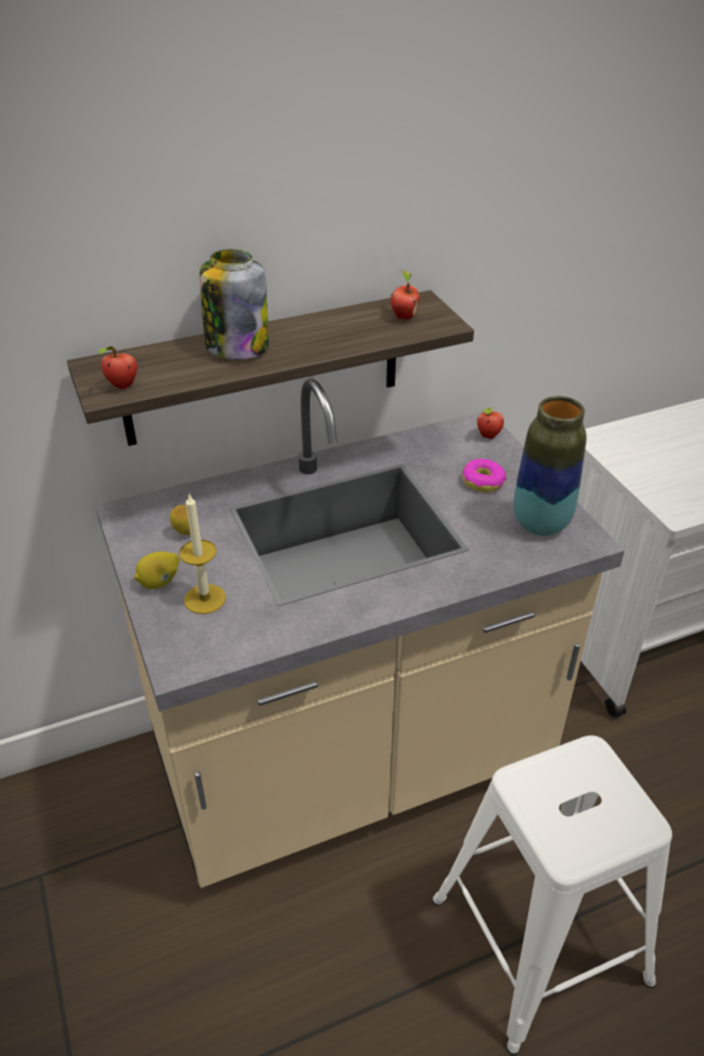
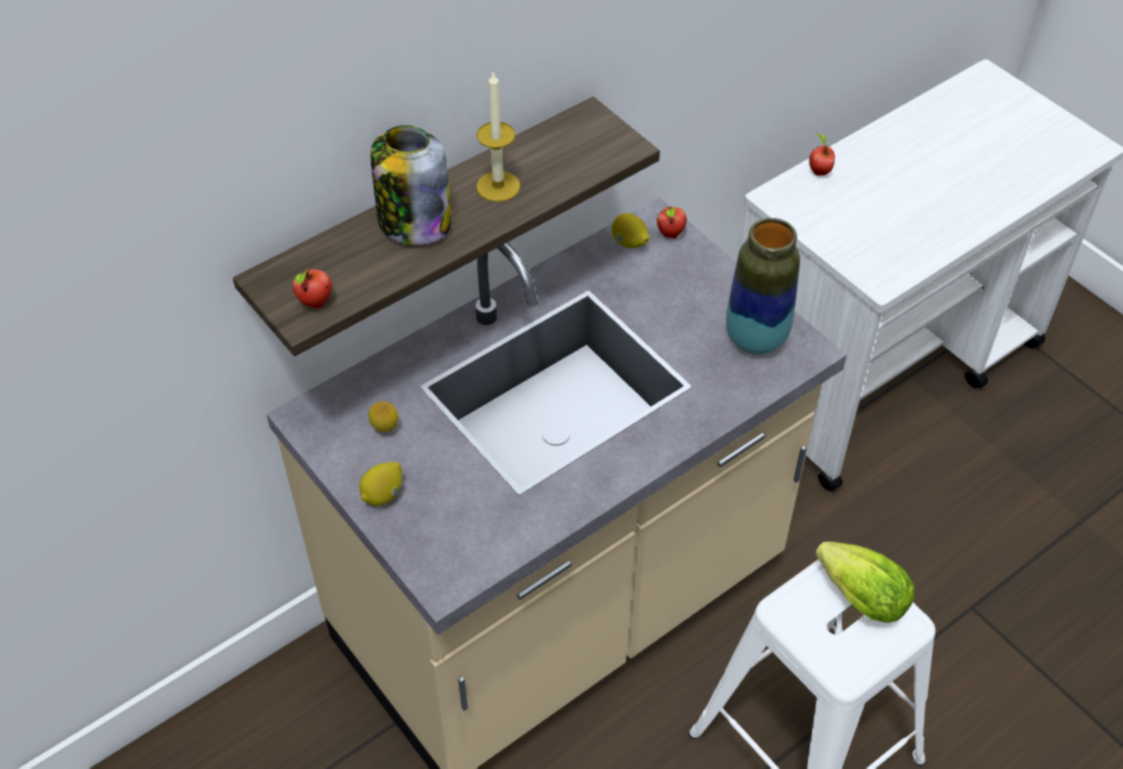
camera: 15 degrees left, 10 degrees up
(205, 599) = (440, 504): candle -> candle (498, 186)
(403, 316) = (578, 144): apple -> apple (818, 171)
(450, 437) = (629, 243): none -> lemon
(483, 481) = (682, 297): donut -> none
(596, 783) = (856, 594): none -> lettuce

